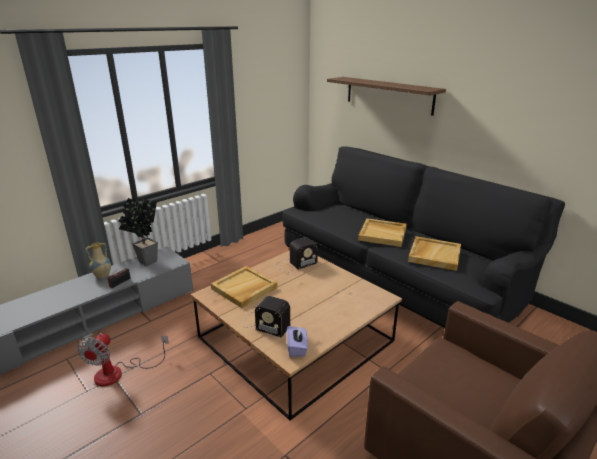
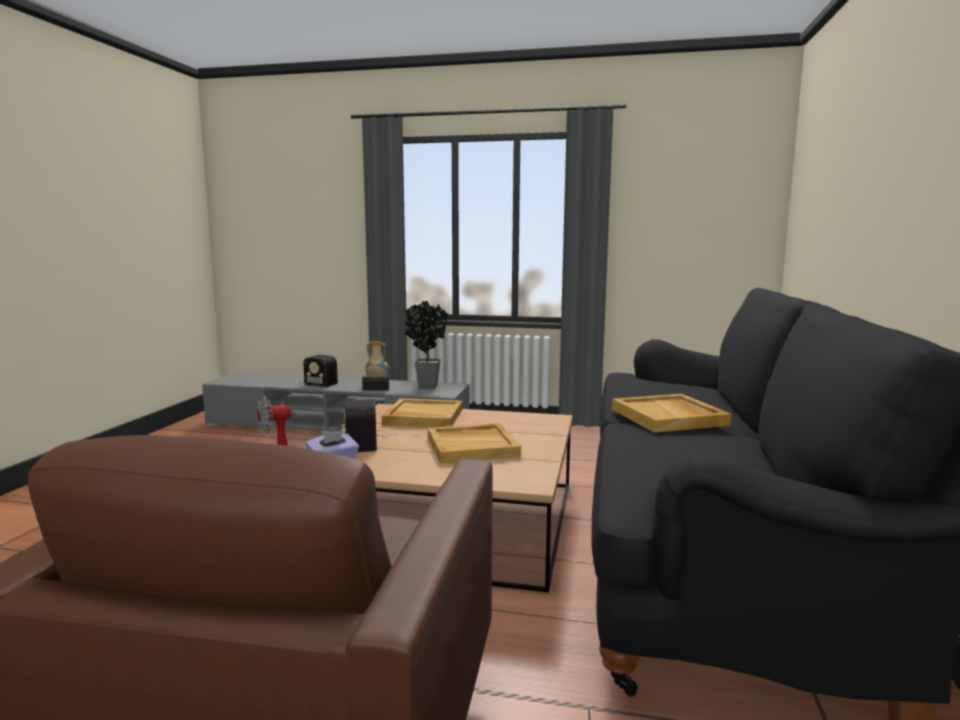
camera: 55 degrees right, 15 degrees down
(295, 264) = (521, 423): radio -> radio (314, 382)
(388, 95) = (848, 187): brown shelf -> none
(434, 255) = (678, 454): beige tray -> beige tray (472, 446)

